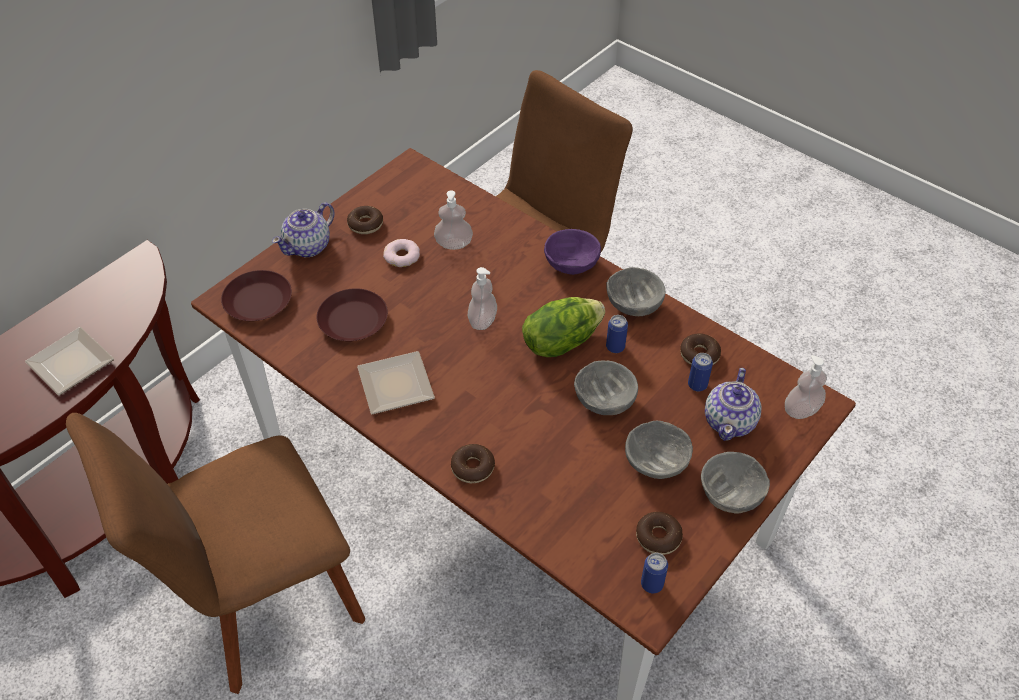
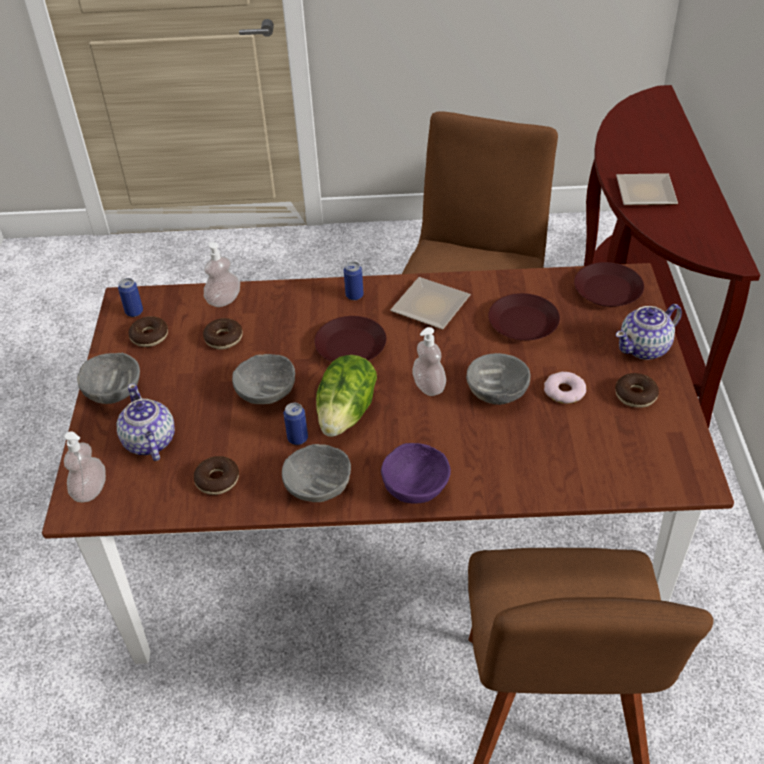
camera: 140 degrees right, 5 degrees down
(308, 246) = (645, 348): teapot -> teapot turned 120 degrees counterclockwise
(454, 244) = (540, 432): soap dispenser -> soap dispenser (224, 300)
(473, 468) = (316, 297): donut -> donut (223, 338)
(498, 394) = (351, 346): none -> brown plate
(656, 462) = (188, 377): grey bowl -> grey bowl (497, 393)
(697, 385) = (199, 453): can -> can (354, 295)

